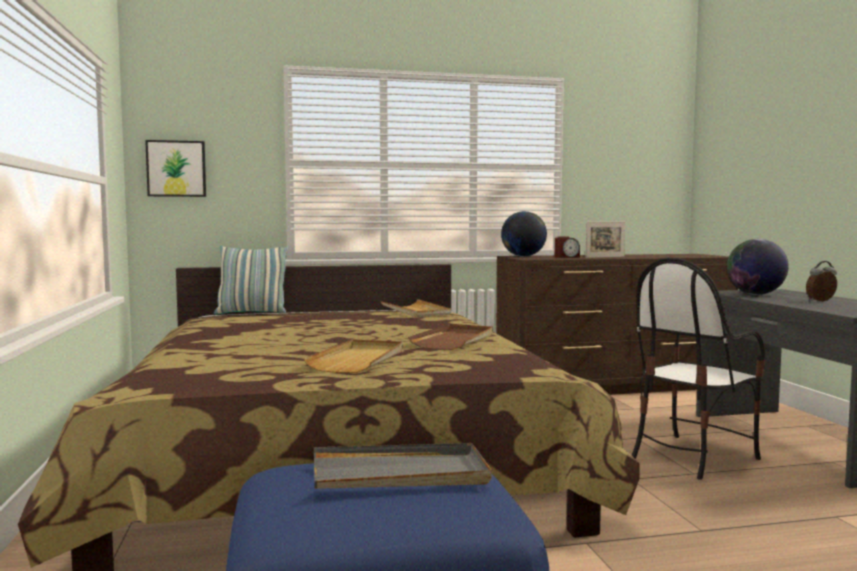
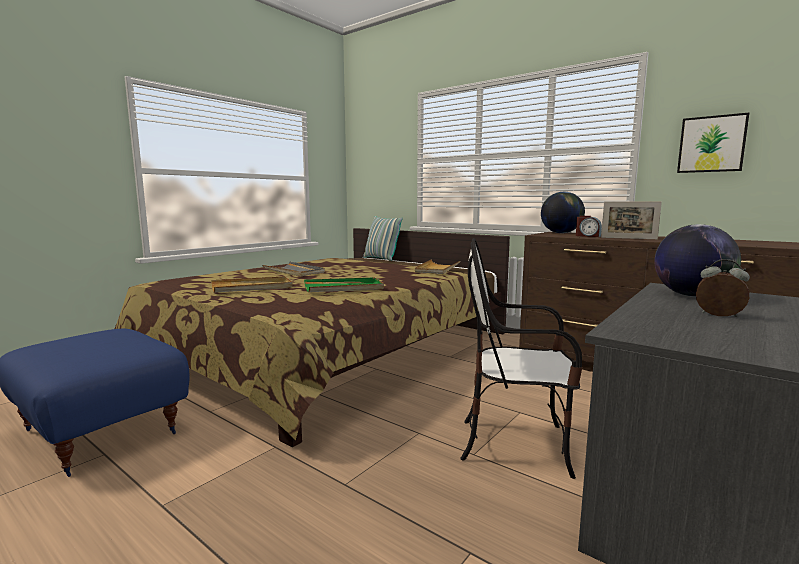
camera: 50 degrees right, 5 degrees up
(176, 168) = (366, 169): picture -> picture (711, 144)
(400, 474) = (108, 344): grey tray -> grey tray (294, 271)
(455, 340) = (344, 288): brown tray -> green tray

